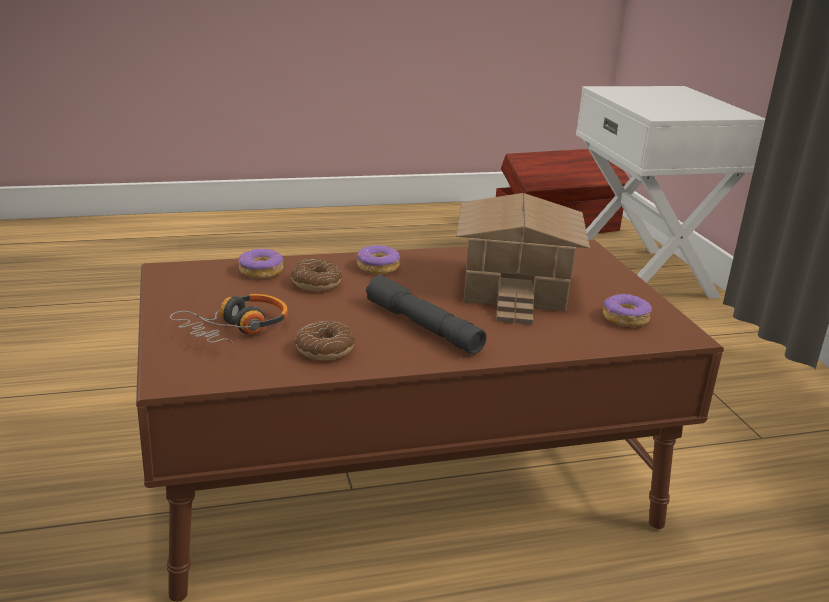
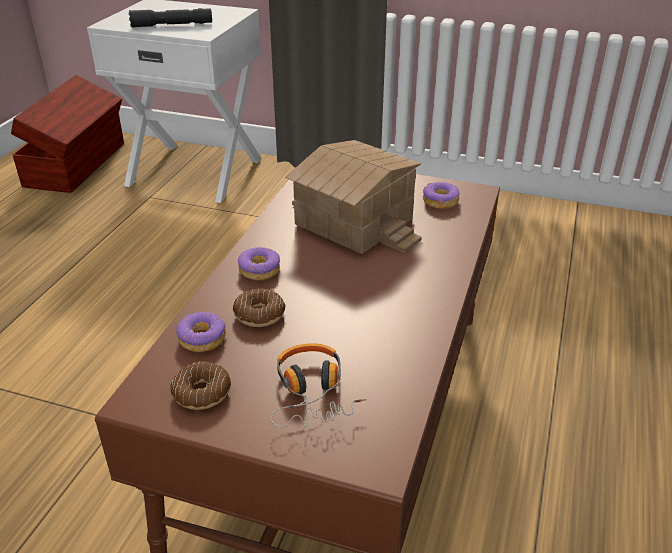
camera: 55 degrees left, 10 degrees up
(325, 349) = (389, 353): donut -> donut (202, 392)
(423, 326) = (387, 289): grey flashlight -> grey flashlight (172, 25)

